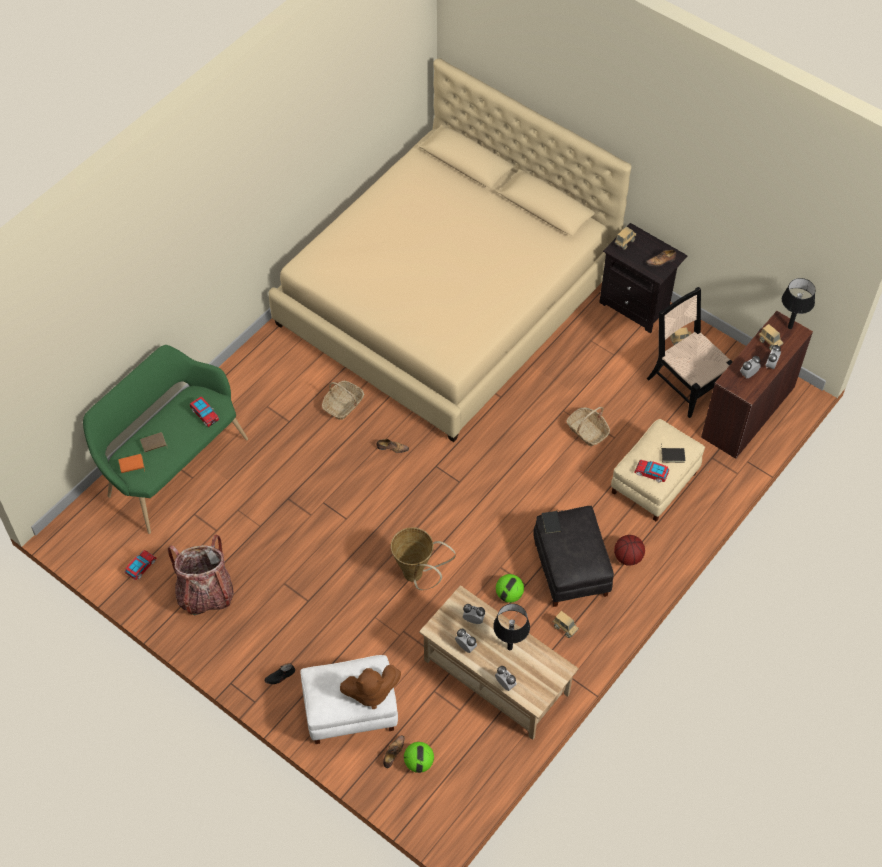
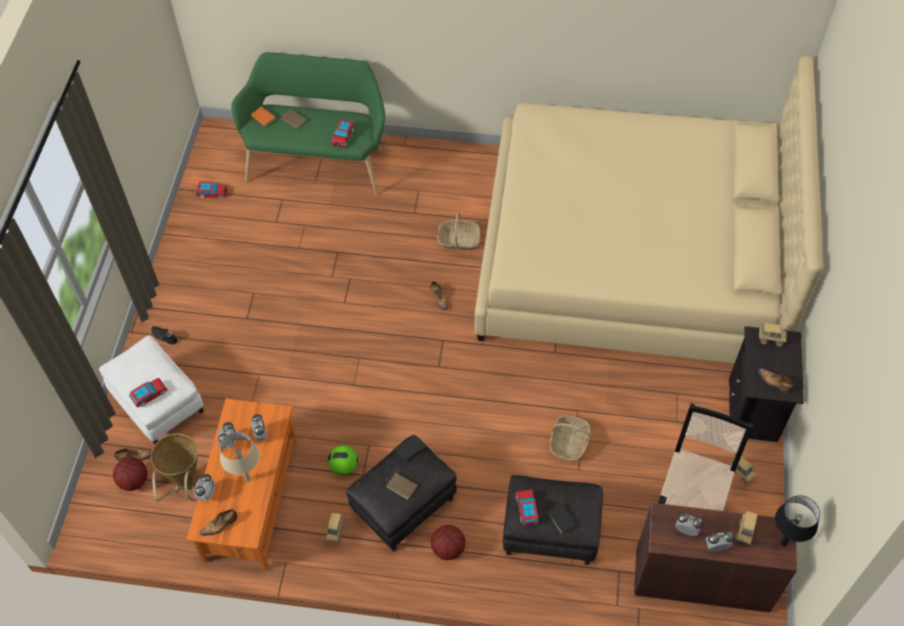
camera: 60 degrees right, 0 degrees up
(205, 594) = (212, 246): backpack -> none
(370, 692) = (149, 395): brown plush toy -> toy car
(417, 576) = (319, 384): basket -> basket (186, 486)
(419, 763) = (133, 481): football -> basketball
(495, 677) = (251, 499): beige coffee table -> orange coffee table
(509, 648) = (247, 479): black table lamp -> beige table lamp
(540, 686) = (220, 525): none -> shoe
(580, 544) = (402, 486): none -> brown book
(654, 483) = (549, 531): beige ottoman -> black ottoman

